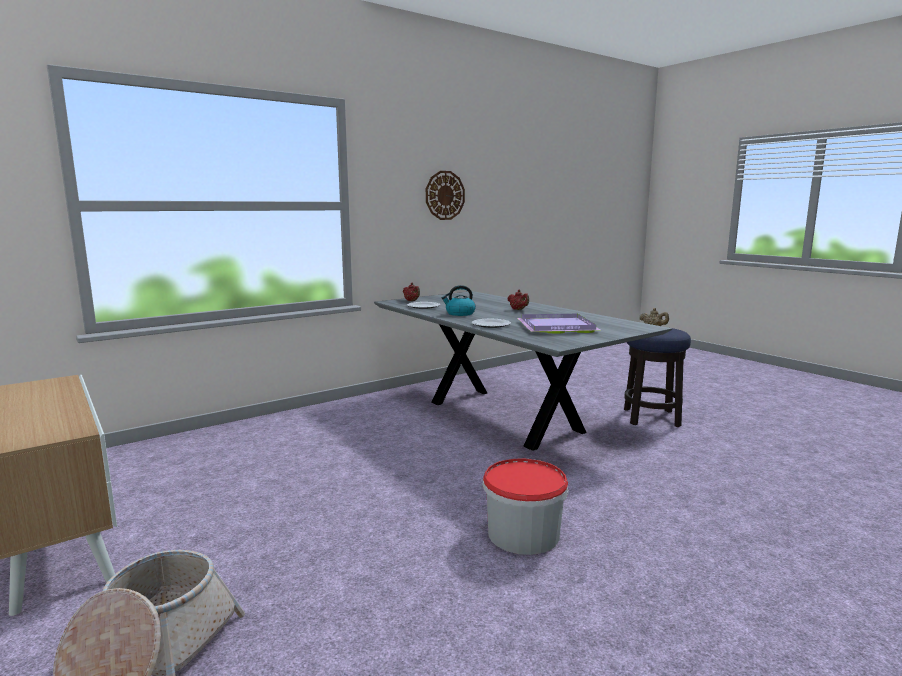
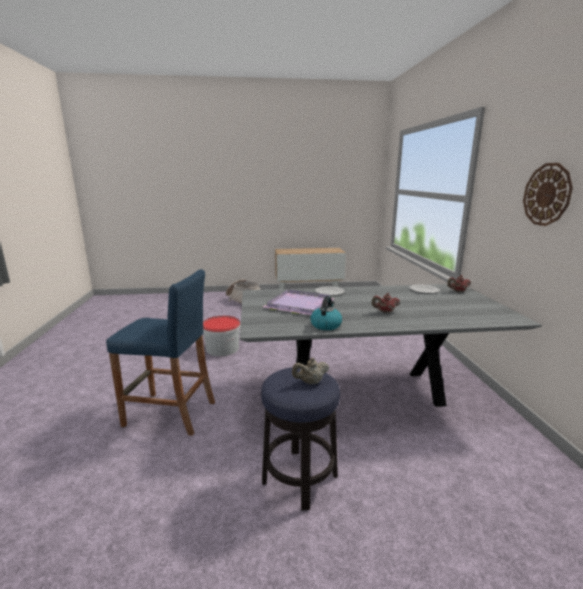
camera: 120 degrees right, 5 degrees up
(459, 313) = (381, 293): kettle -> kettle (326, 325)
(712, 495) = (170, 414): none -> blue stool

